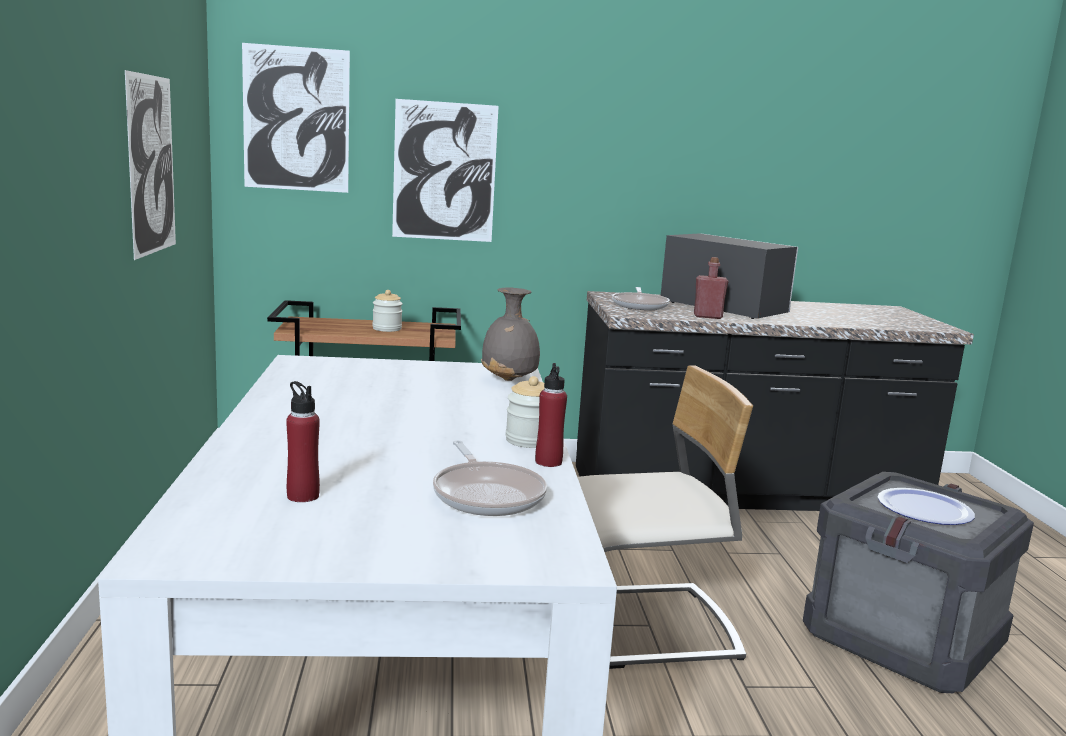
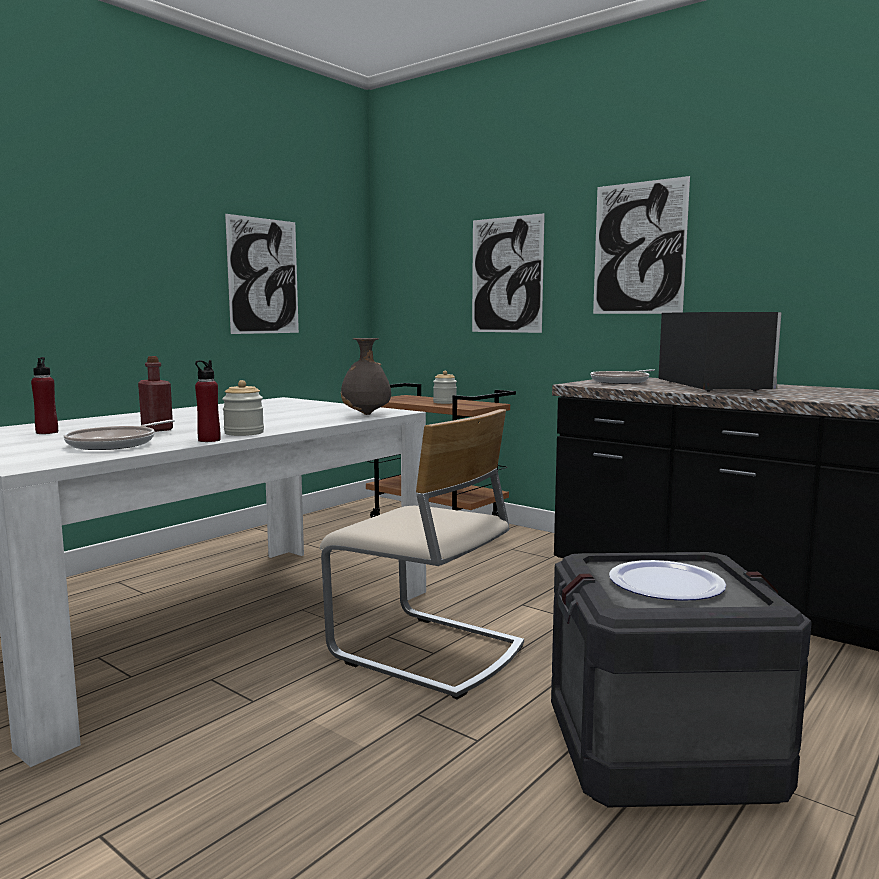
camera: 45 degrees right, 5 degrees down
(296, 119) = (414, 247): picture -> picture (639, 248)
(707, 316) = (659, 388): red bottle -> red bottle (157, 429)

